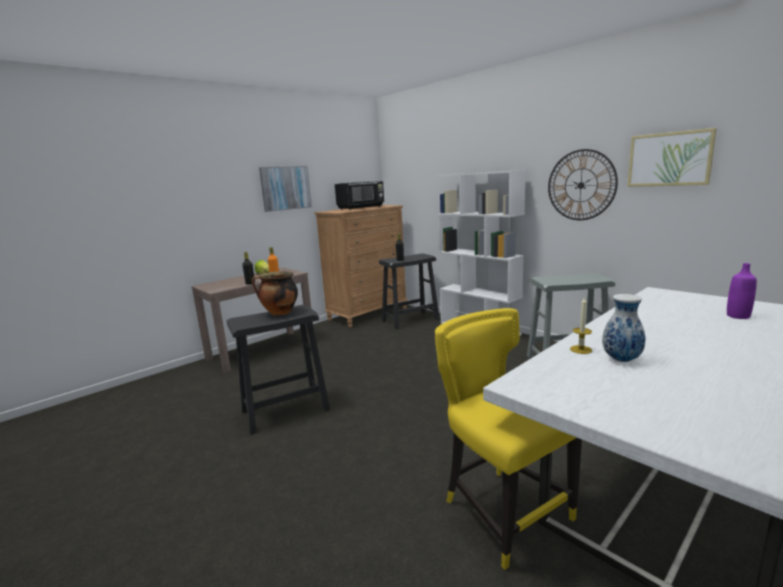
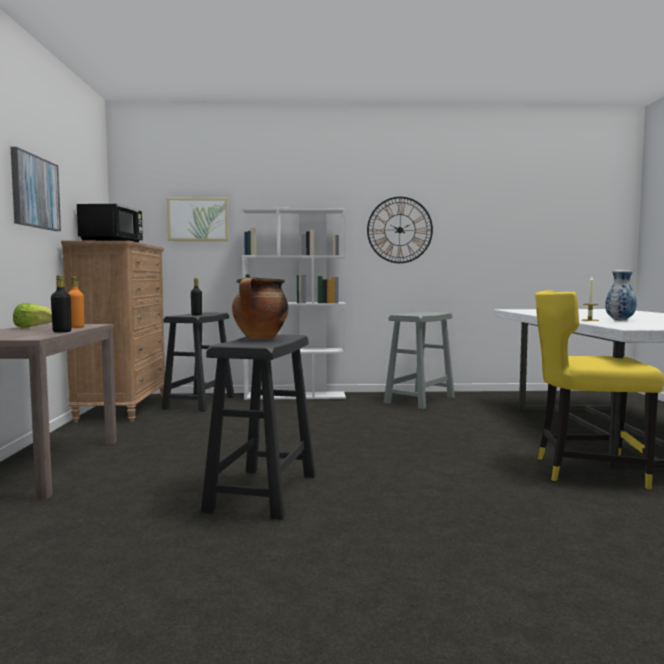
camera: 50 degrees left, 10 degrees down
(669, 159) = (471, 211): picture -> picture (198, 219)
(738, 316) = (585, 311): purple bottle -> none

